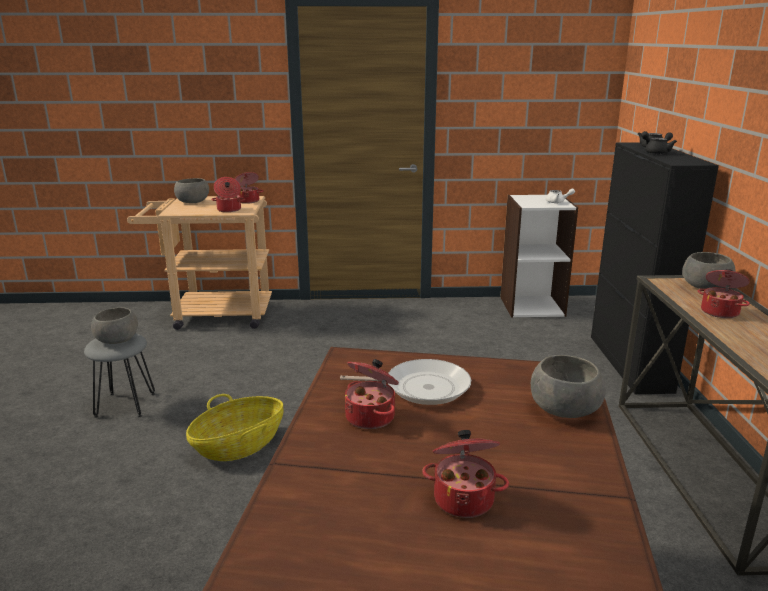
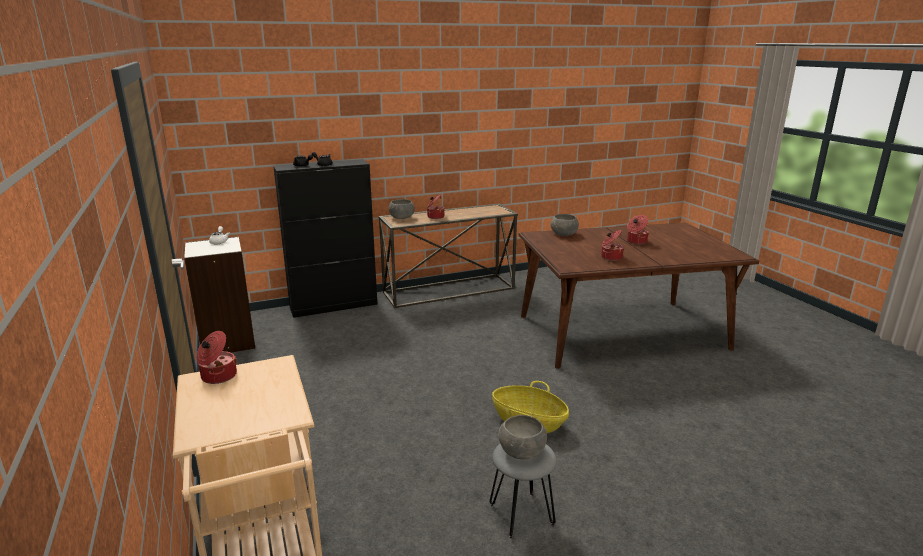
camera: 110 degrees left, 0 degrees up
(193, 202) = (223, 420): grey bowl -> none
(229, 210) = (275, 375): cooking pot -> none
(422, 387) = (577, 253): frying pan -> none

